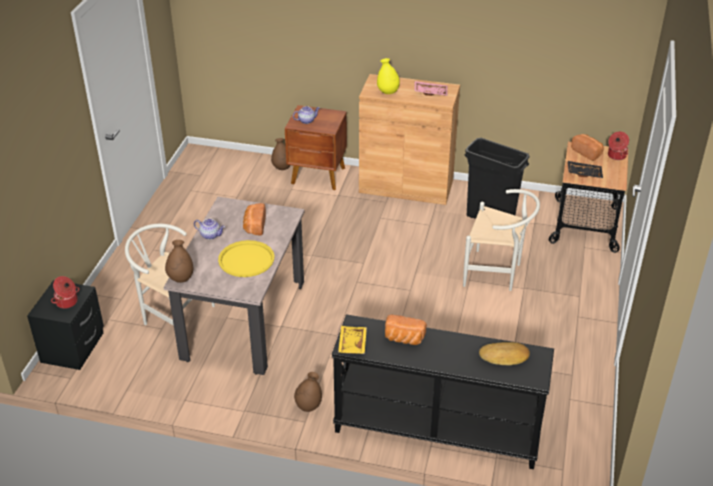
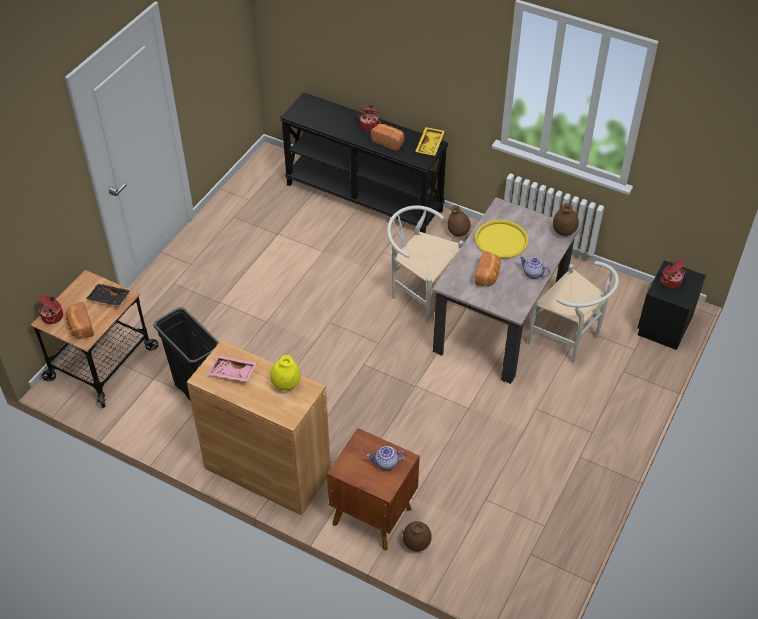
camera: 165 degrees left, 10 degrees up
(437, 357) = (369, 125): none -> cooking pot
(497, 273) = (234, 323): white chair -> white chair (419, 292)
(504, 357) = (320, 117): bread -> none

